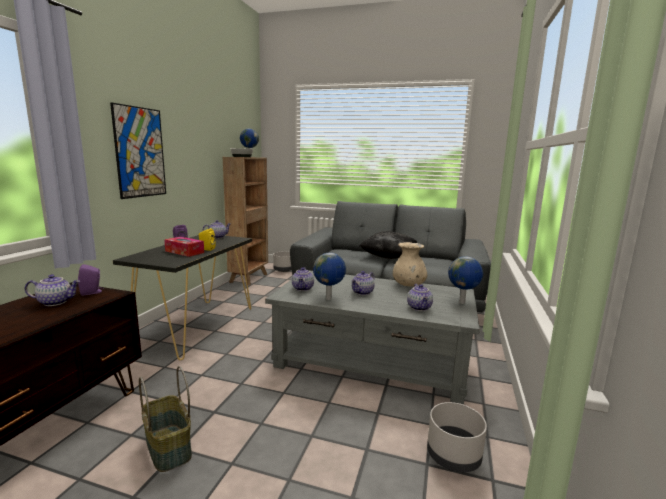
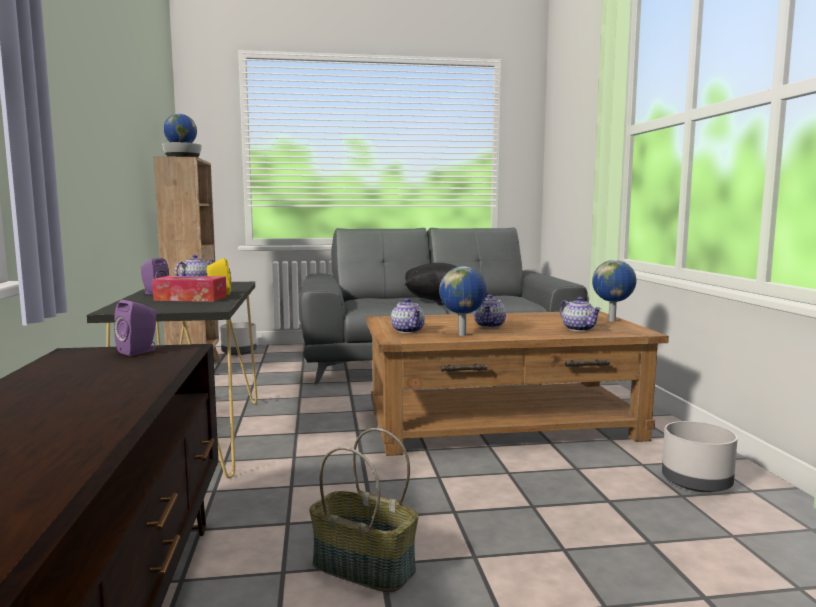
camera: 25 degrees left, 5 degrees down
(56, 302) = (104, 366): teapot -> none
(140, 152) = (77, 130): picture -> none
(372, 360) = (503, 424): grey coffee table -> brown coffee table
(409, 285) = (527, 315): beige vase -> none

